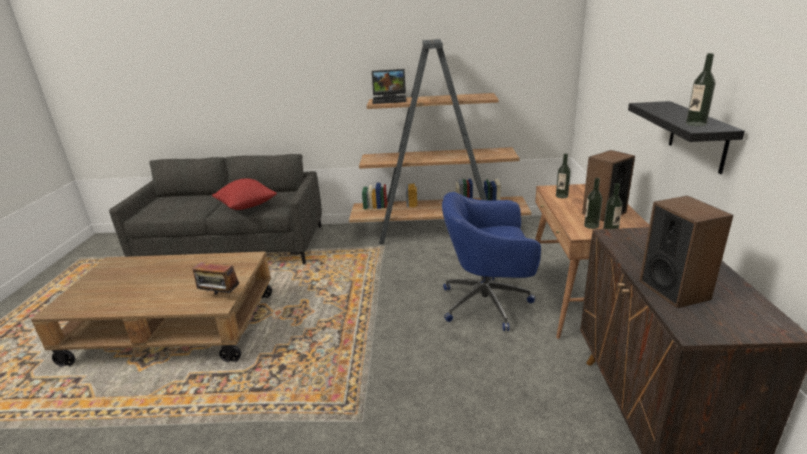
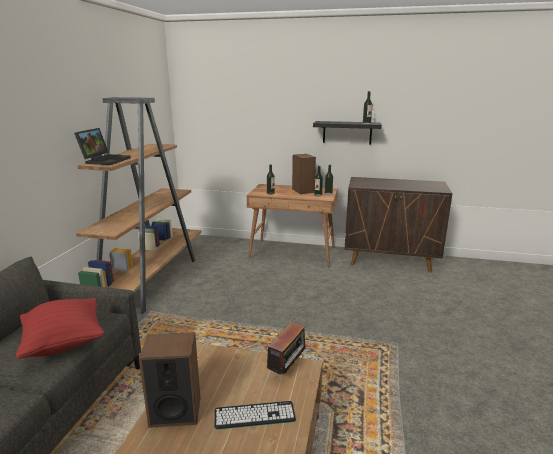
camera: 80 degrees left, 5 degrees down
(172, 291) = (254, 415): none -> keyboard
(488, 303) = (281, 279): blue office chair -> none
(674, 290) = (412, 187): speaker -> speaker (175, 411)

